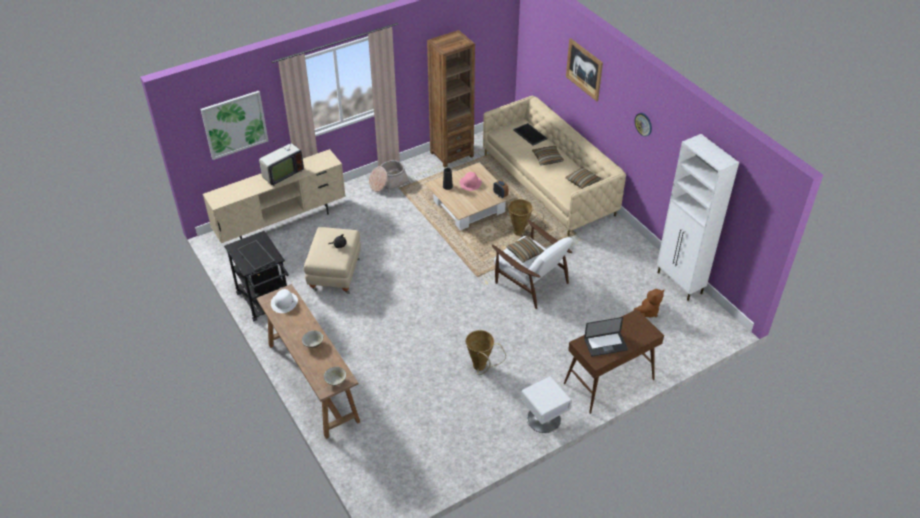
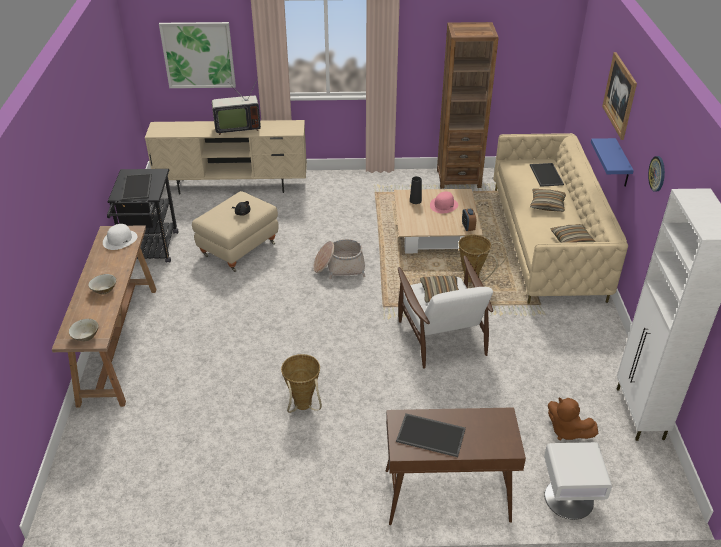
camera: 30 degrees right, 5 degrees down
(388, 183) = (368, 184): basket -> basket (339, 267)
(544, 419) = (325, 503): white nightstand -> white nightstand (569, 499)
(601, 118) = (622, 164): none -> blue shelf
(605, 345) = (431, 434): laptop -> tray
(647, 312) = (566, 431): brown plush toy -> brown plush toy turned 60 degrees clockwise

